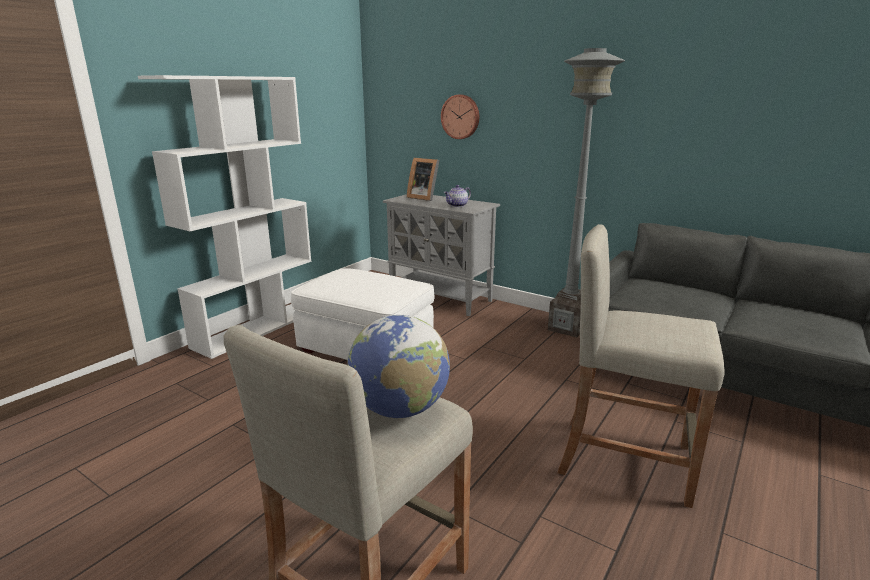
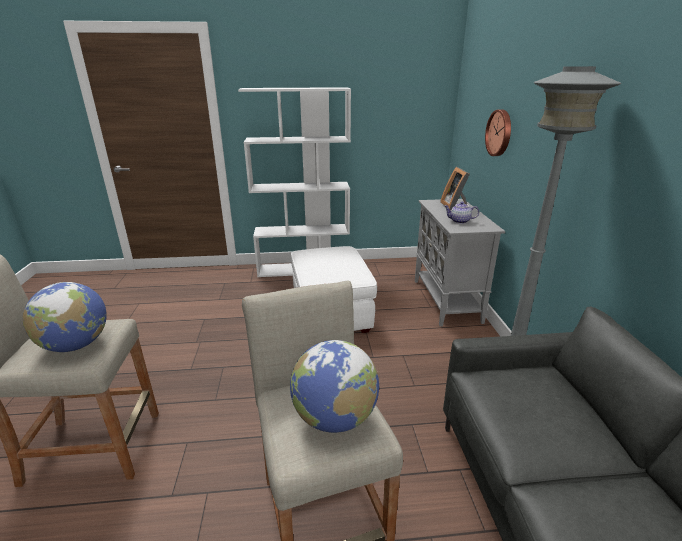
camera: 50 degrees right, 5 degrees up
(670, 324) = (334, 418): none -> globe

